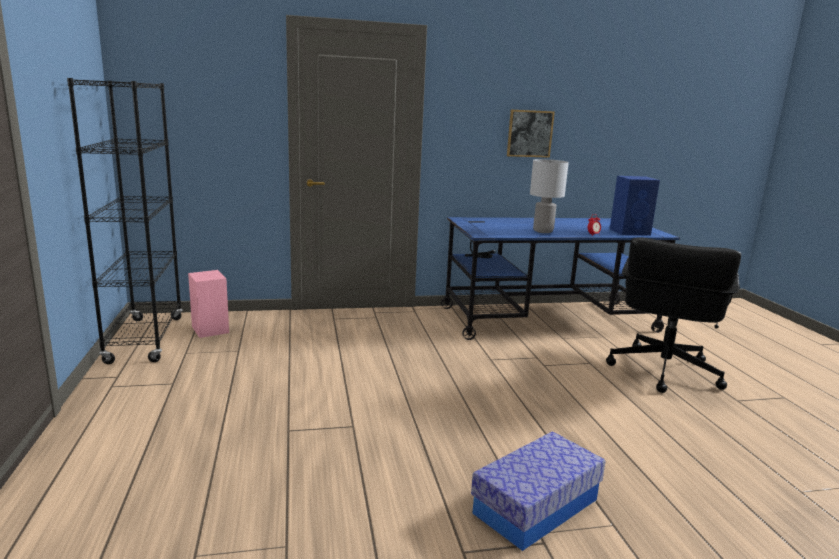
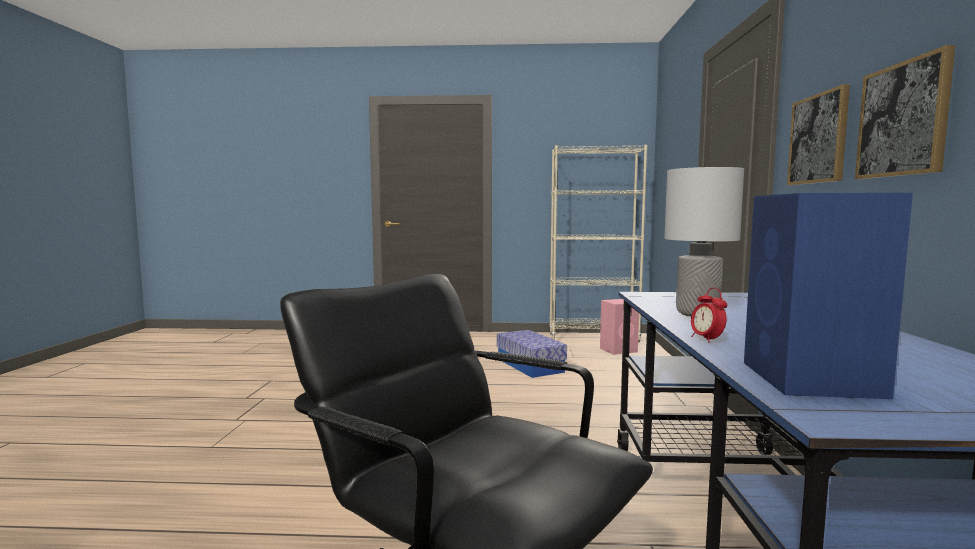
camera: 105 degrees right, 10 degrees down
(145, 339) = (593, 338): black bookcase -> beige bookcase
(472, 131) = (818, 139): none -> picture
(536, 506) = (269, 424): storage box -> storage box (530, 365)

